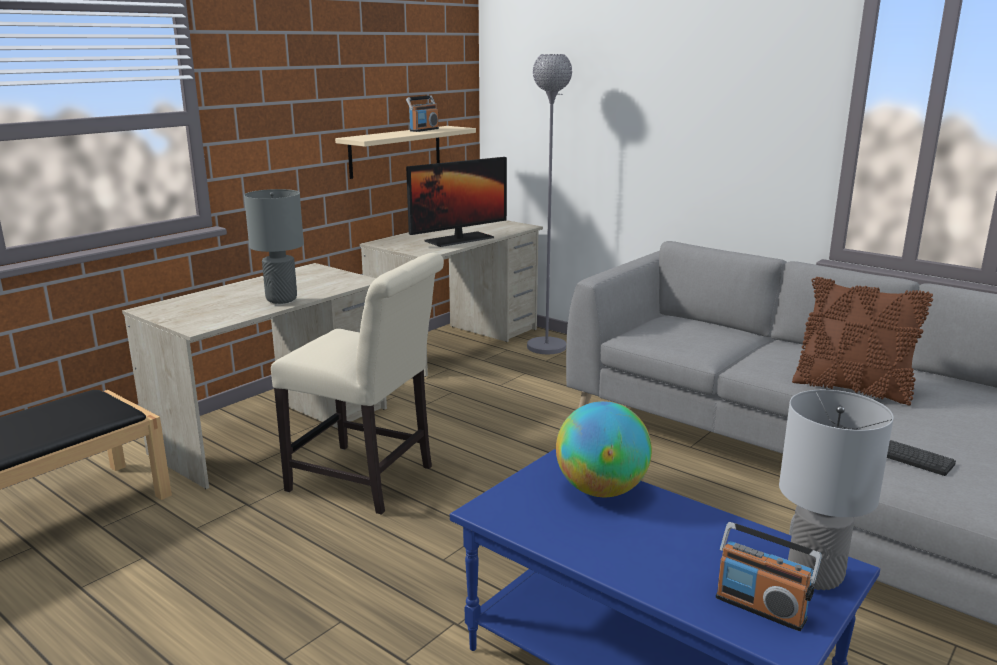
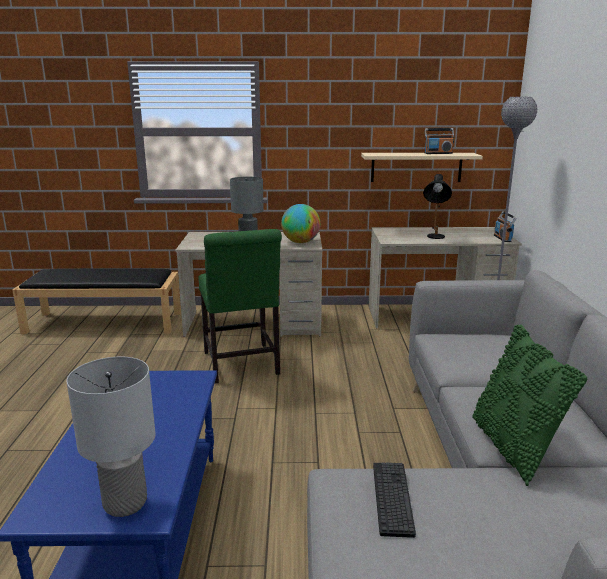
camera: 50 degrees right, 0 degrees up
(368, 481) = (241, 366): beige chair -> green chair
(459, 239) = (434, 238): monitor -> black table lamp
(601, 490) = (176, 399): globe -> globe (300, 242)
(760, 608) = (72, 494): radio -> radio (502, 238)
(852, 389) = (513, 447): brown pillow -> green pillow

